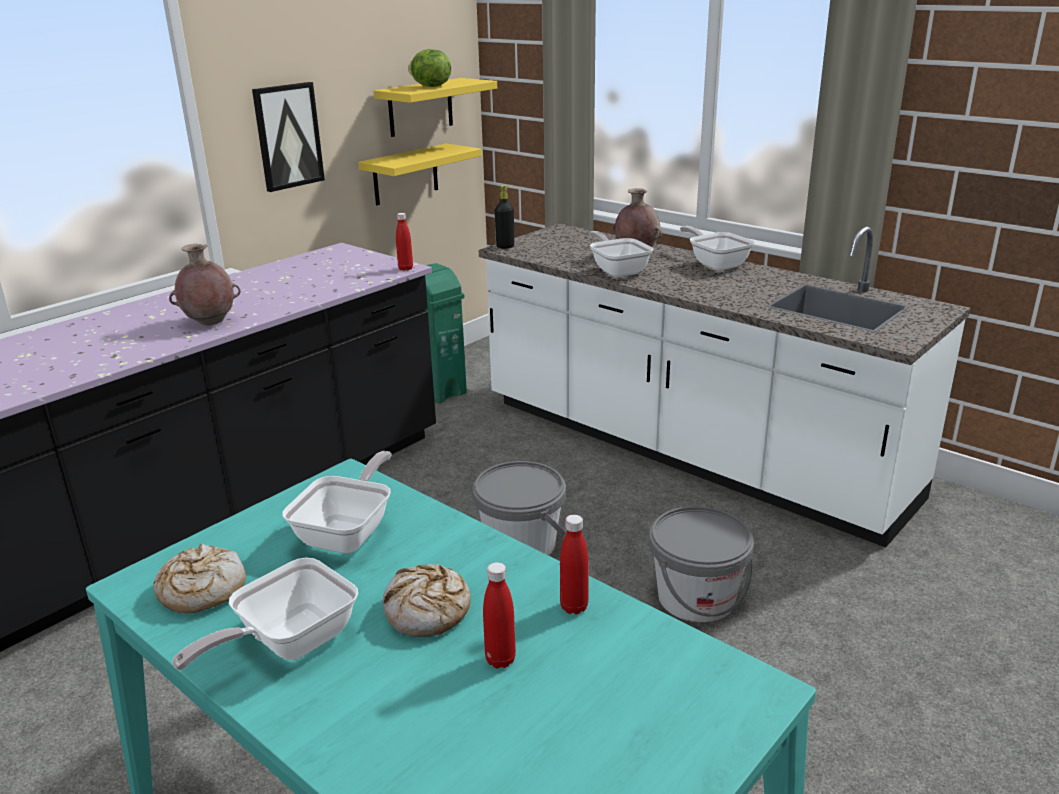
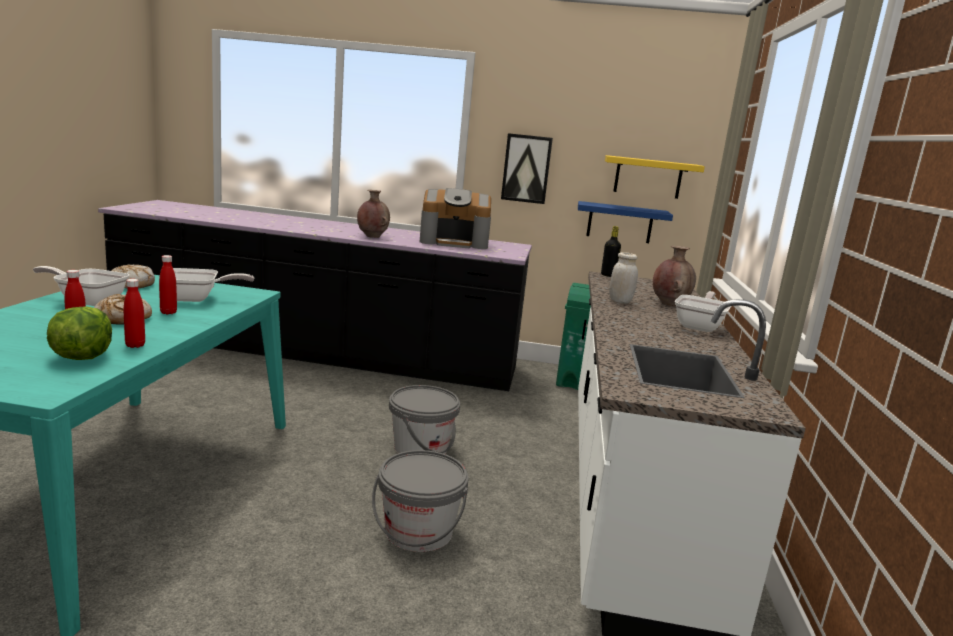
camera: 55 degrees right, 10 degrees down
(295, 280) = (454, 242): none -> coffee machine
(405, 174) = (620, 222): yellow shelf -> blue shelf
(405, 268) = (510, 256): red bottle -> red bottle (168, 312)
(430, 87) = (642, 159): lettuce -> lettuce (82, 357)
(617, 270) = (620, 301): frying pan -> white jar

